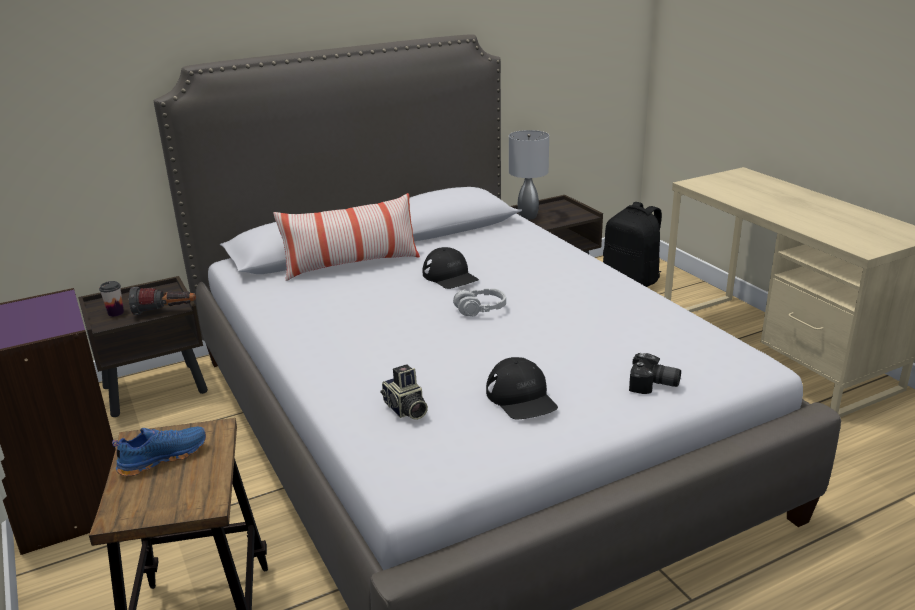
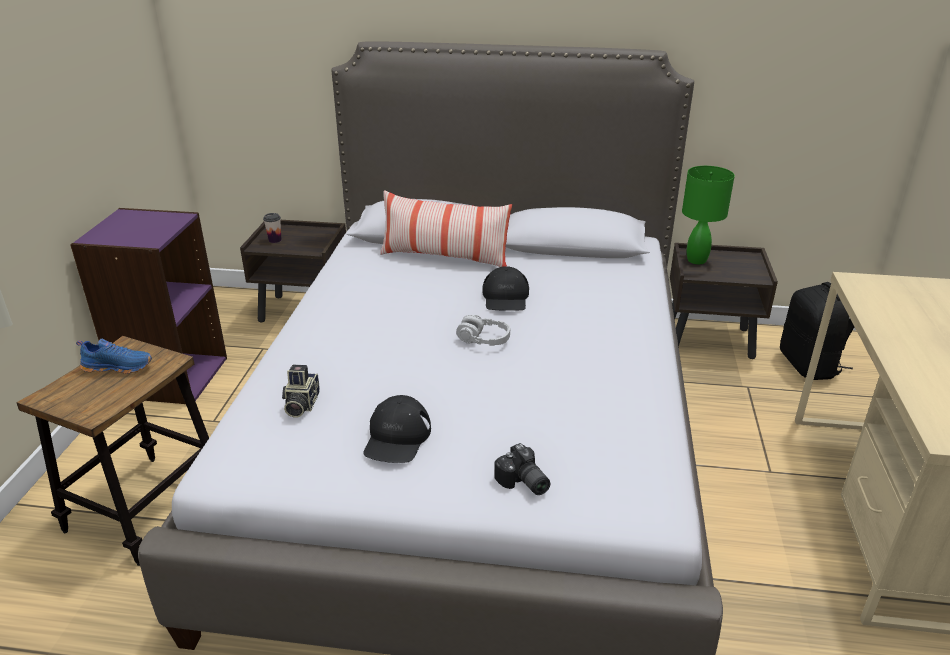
camera: 35 degrees right, 5 degrees up
(165, 312) = (304, 251): flashlight -> none
(528, 216) = (697, 260): grey table lamp -> green table lamp

